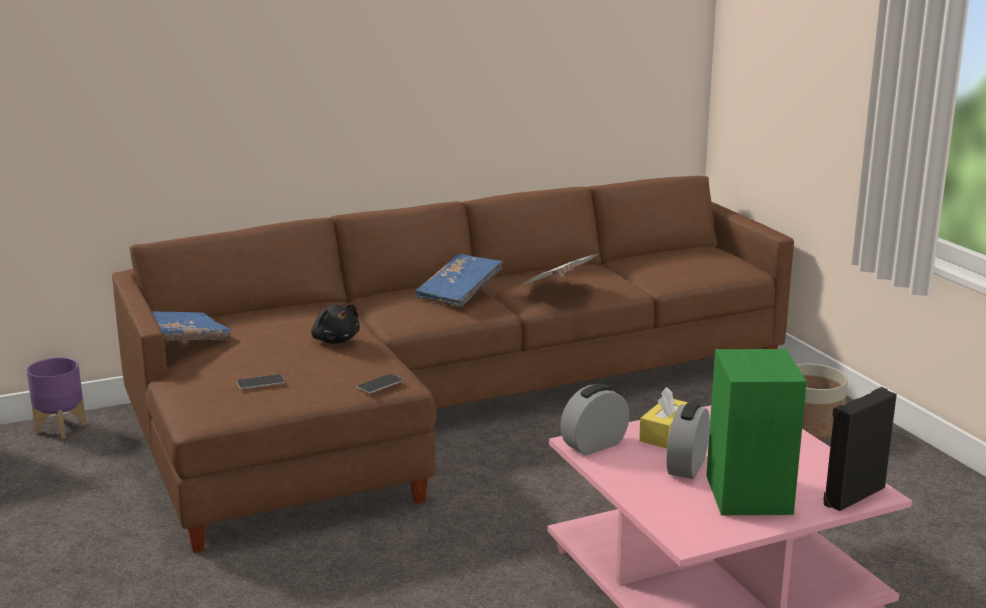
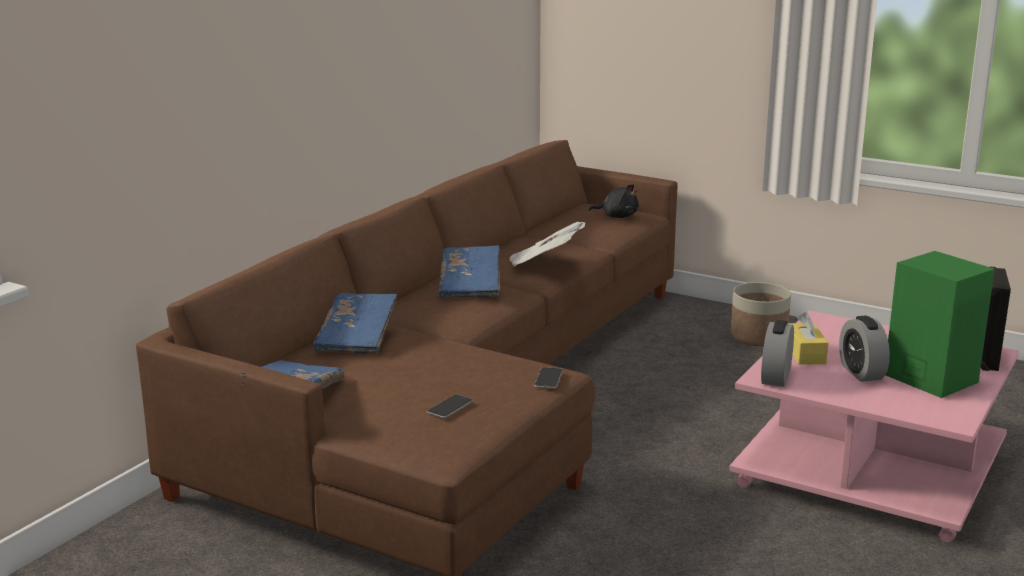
camera: 35 degrees left, 0 degrees up
(61, 428) = (109, 543): purple planter -> none
(297, 312) = (357, 338): none -> blue book
(335, 340) = (441, 353): black plush toy -> black plush toy (617, 216)

